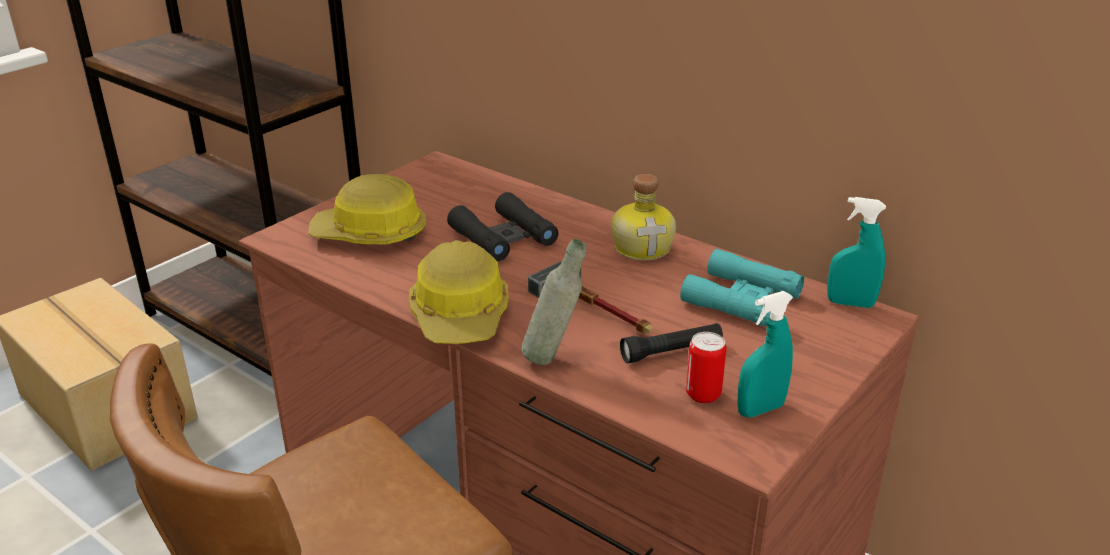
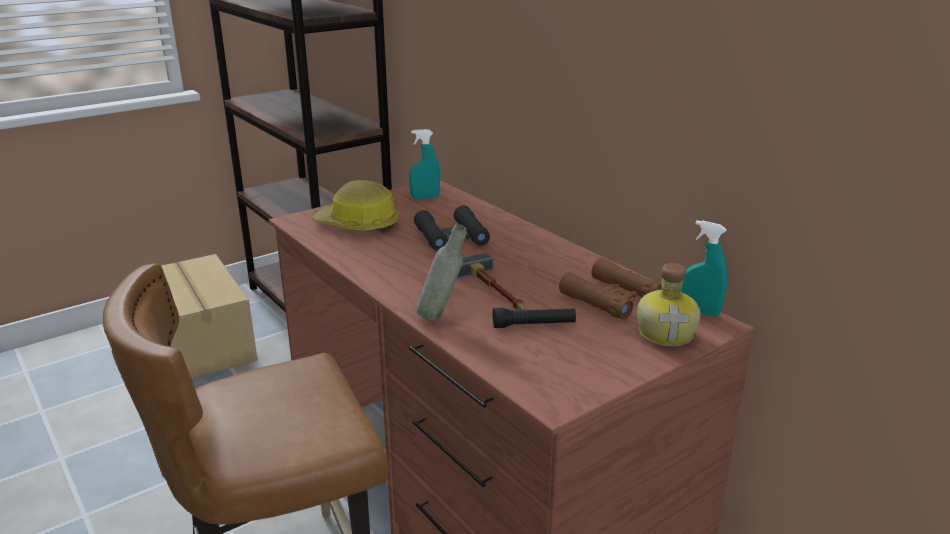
camera: 15 degrees right, 5 degrees down
(461, 316) = (391, 282): hard hat -> none
(643, 247) = (553, 255): bottle -> bottle (667, 333)
(703, 394) = (541, 357): can -> none
(741, 299) = (610, 298): turquoise binoculars -> brown binoculars
(760, 409) = (581, 373): turquoise spray bottle -> turquoise spray bottle (425, 198)

